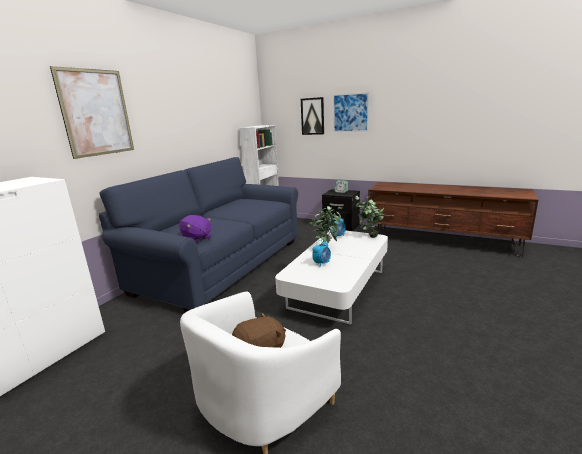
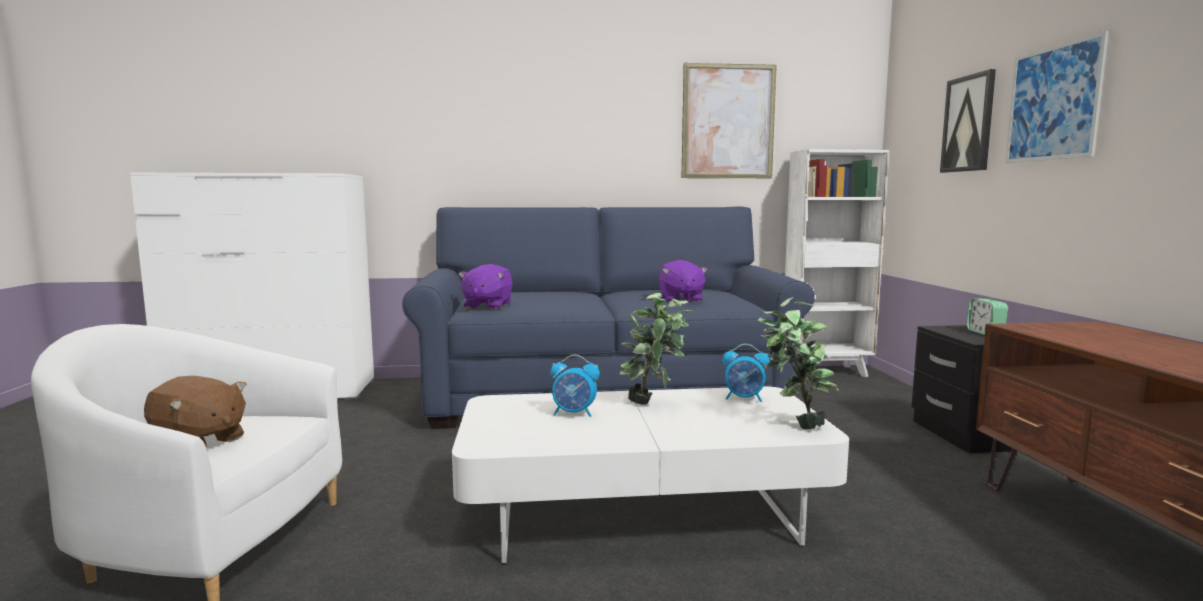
camera: 55 degrees right, 10 degrees down
(96, 113) = (471, 104): picture -> picture (728, 121)
(254, 207) = (680, 300): none -> purple plush toy

